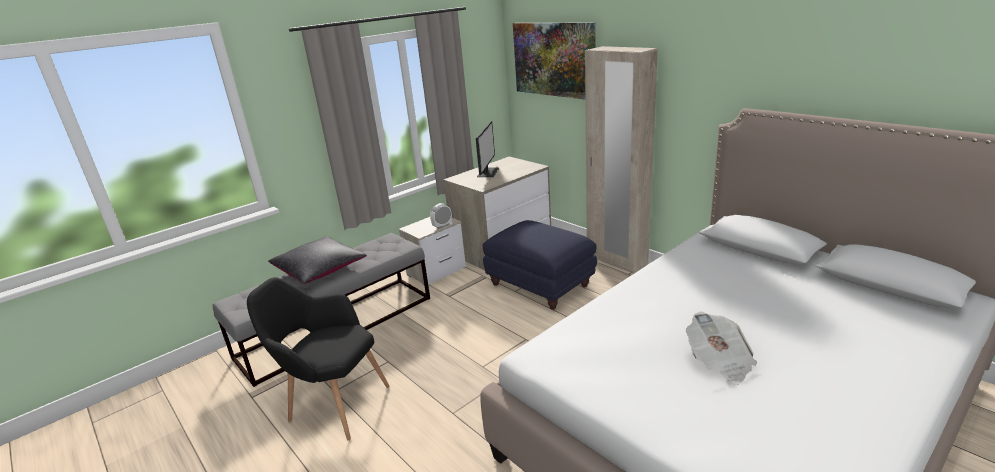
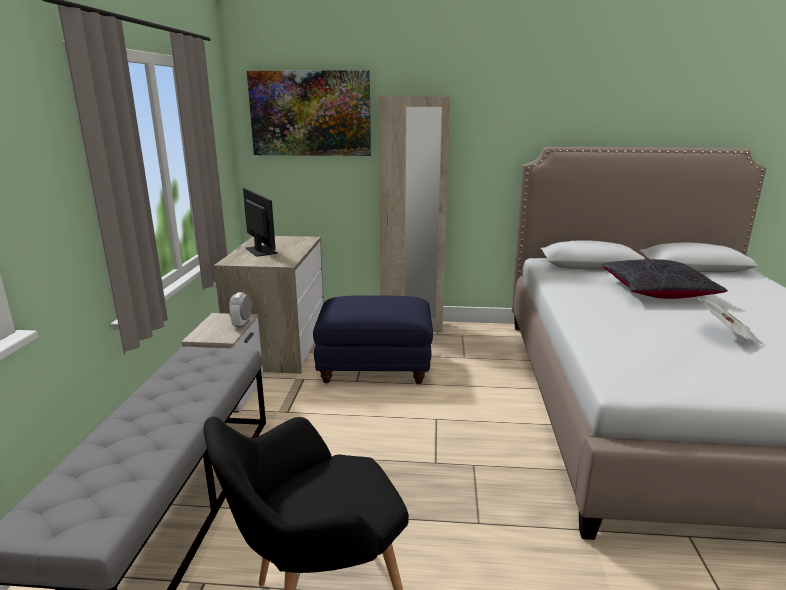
camera: 45 degrees left, 5 degrees down
(319, 270) = (141, 419): black pillow -> black pillow (657, 292)

